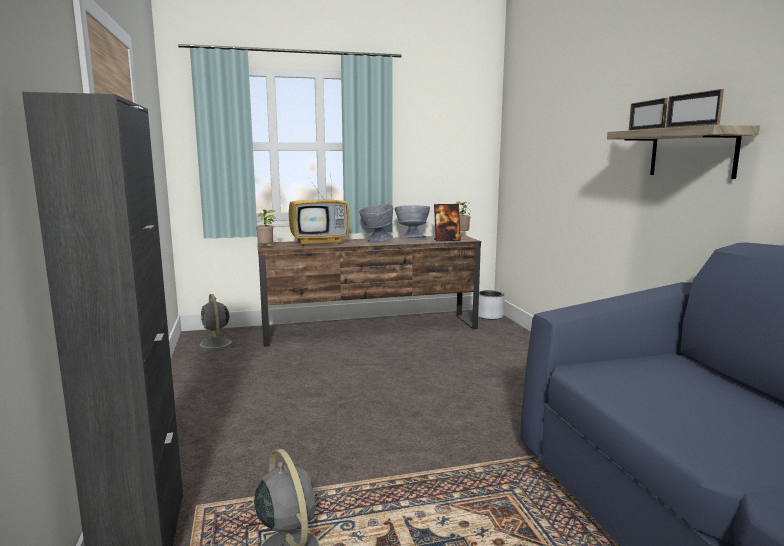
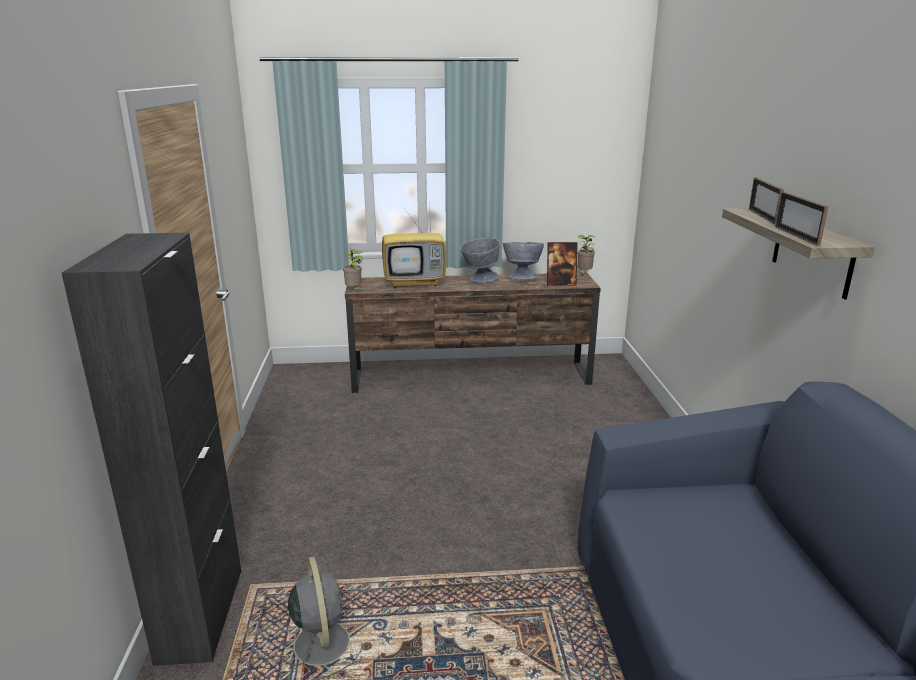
camera: 10 degrees right, 10 degrees up
(216, 343) = (304, 384): grey fan -> none
(490, 316) = (613, 366): grey planter -> none

